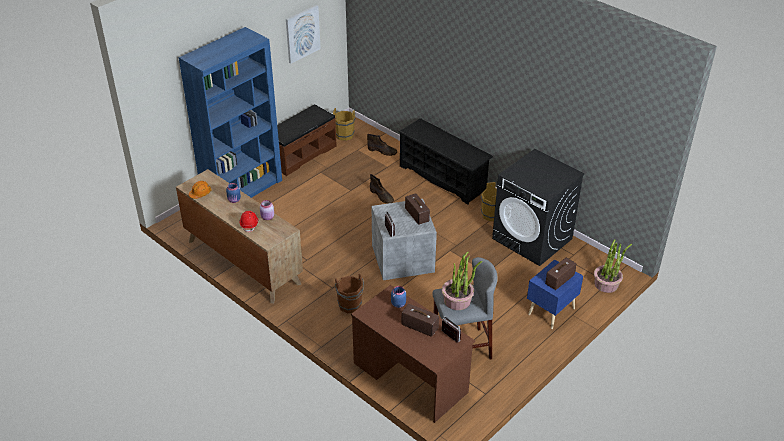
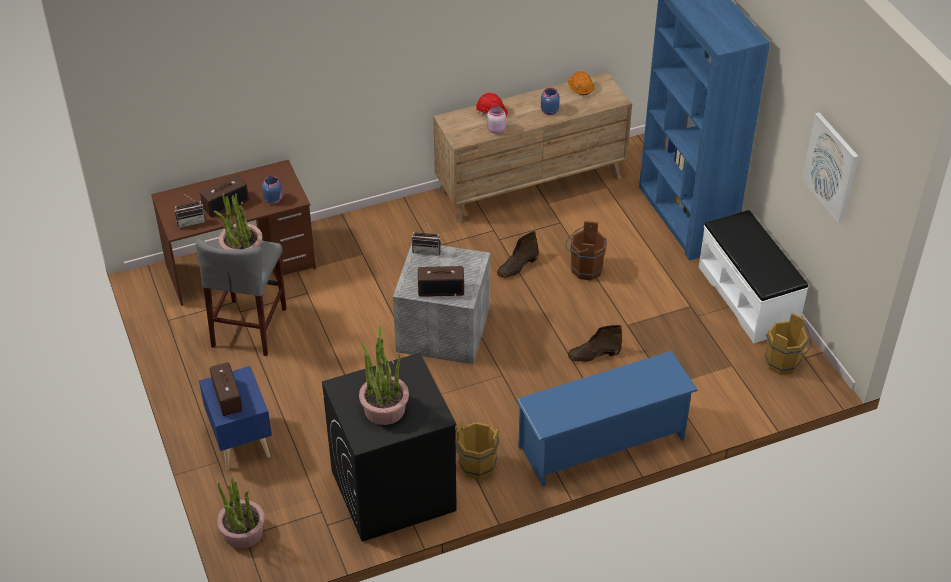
camera: 115 degrees right, 5 degrees up
(301, 154) = (748, 297): brown bench -> white bench
(350, 306) = (388, 253): brown bucket -> brown bucket (583, 269)
(382, 151) = (713, 394): brown boot -> brown boot (517, 266)
(443, 178) = (602, 443): black shoe rack -> blue shoe rack
(546, 173) = (384, 408): none -> potted plant

